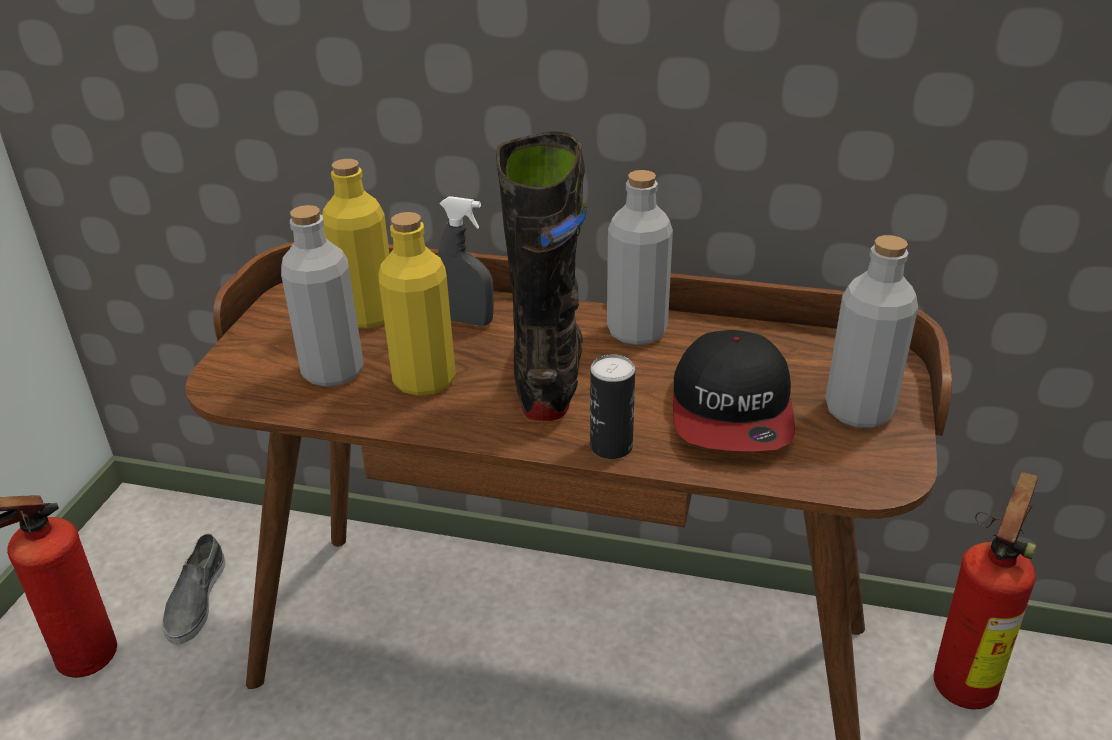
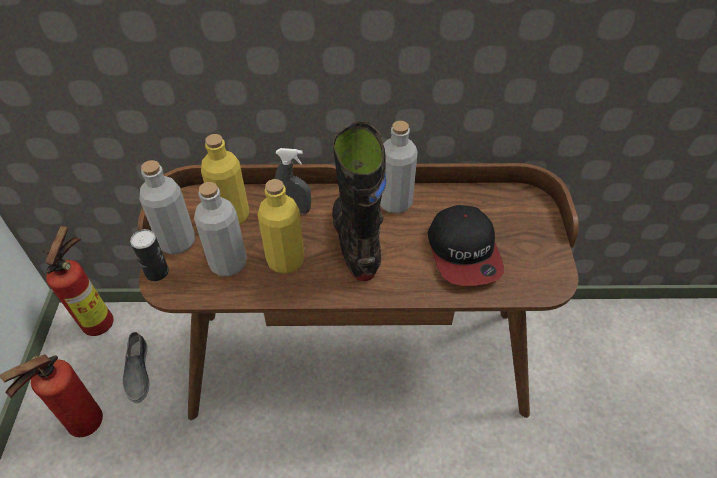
camera: 15 degrees left, 15 degrees up
(611, 446) = (407, 290): can -> can (157, 272)
(858, 411) = (529, 240): grey bottle -> grey bottle (177, 242)
(967, 681) = (564, 333): fire extinguisher -> fire extinguisher (101, 320)

